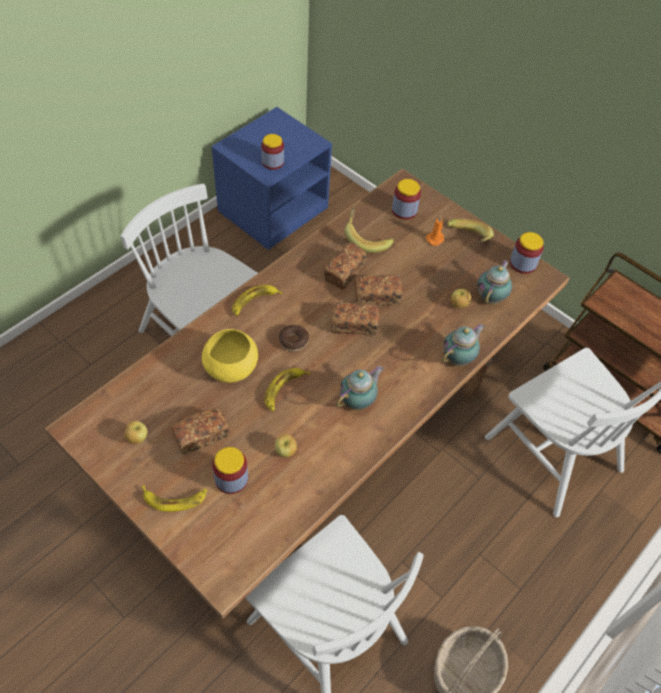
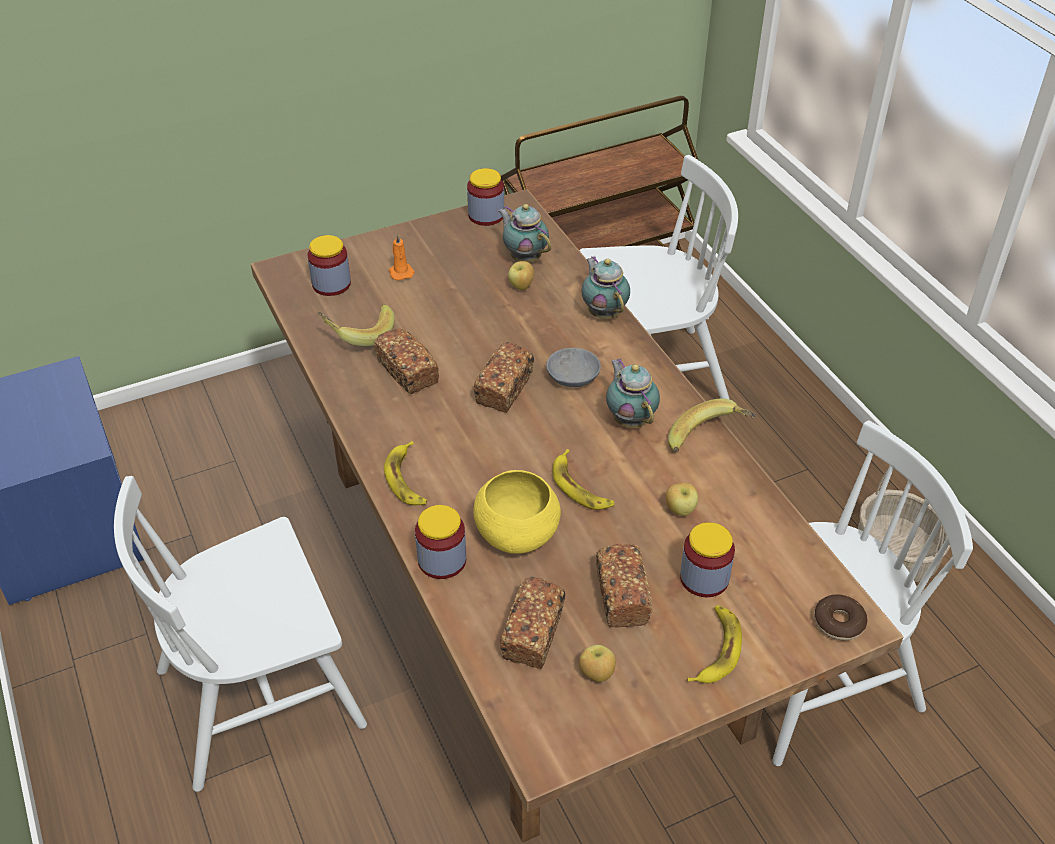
camera: 65 degrees left, 10 degrees down
(272, 162) = (63, 433): jar -> jar (442, 560)
(293, 341) = (500, 455): donut -> donut (838, 623)
(376, 297) = (468, 354): bread -> bread (533, 634)
(381, 359) = (572, 378): none -> grey bowl
(467, 240) = (421, 246): banana -> banana (709, 441)

